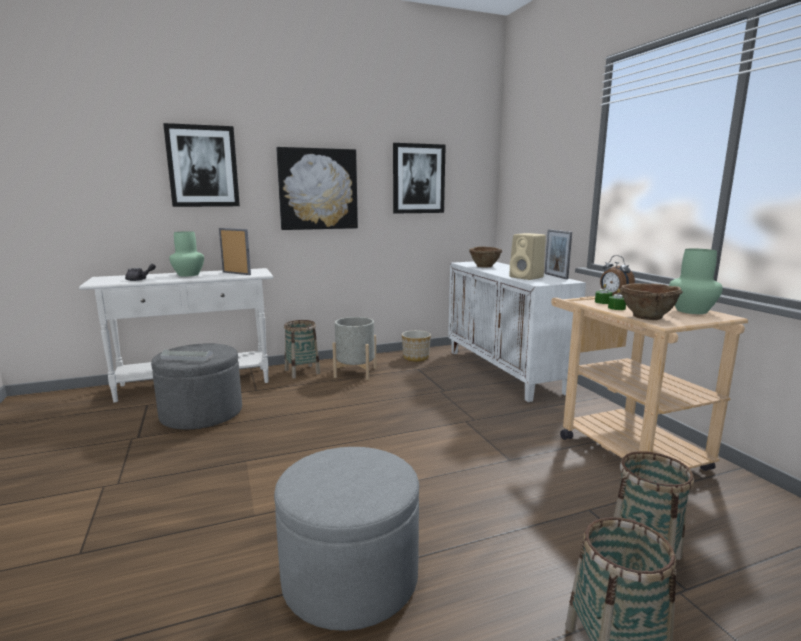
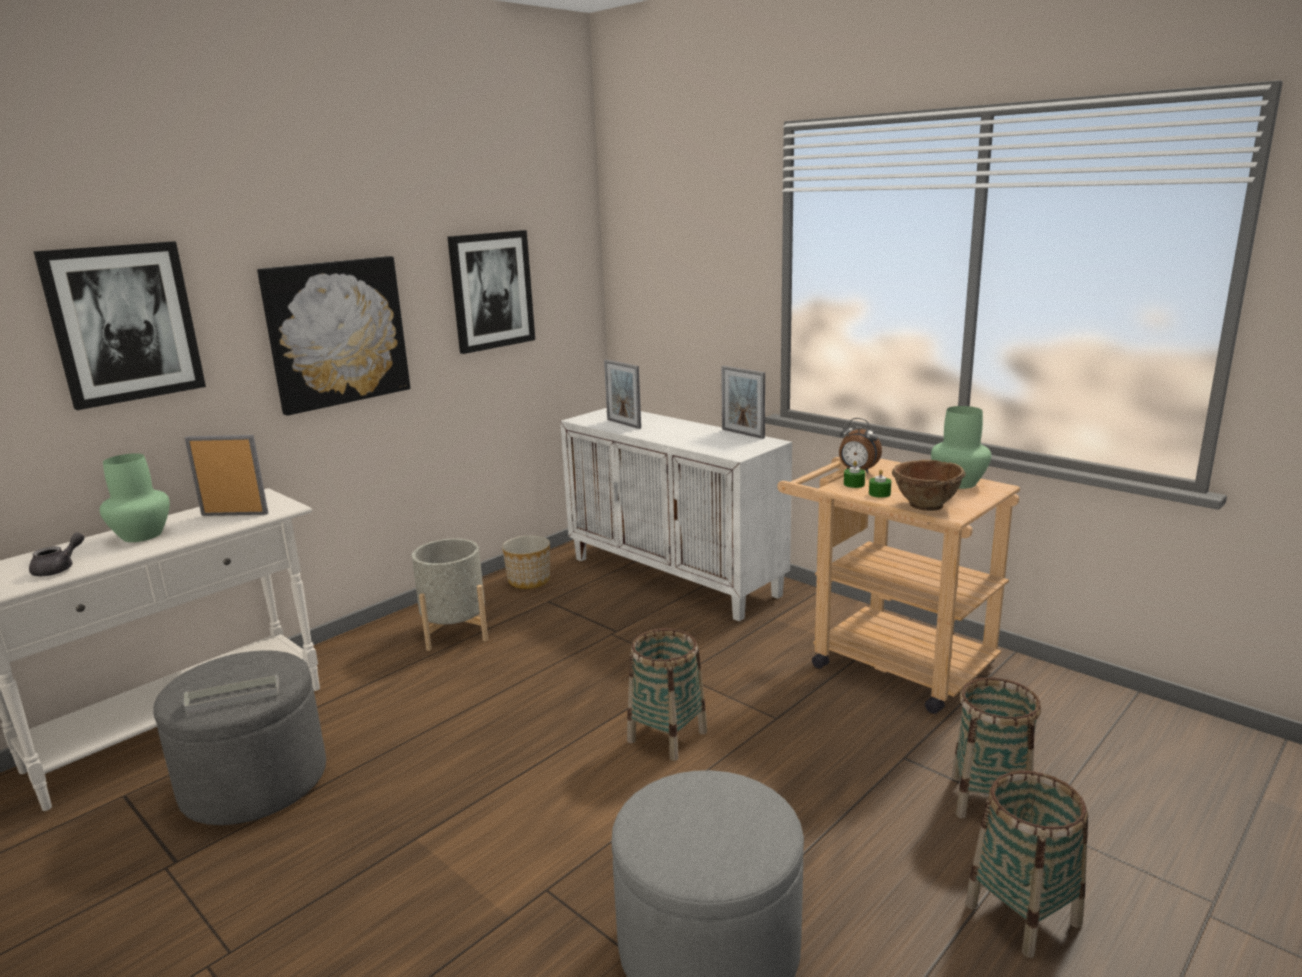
camera: 25 degrees left, 5 degrees up
(302, 372) = (362, 652): basket -> basket (667, 736)
(485, 266) = (623, 424): brown bowl -> picture frame
(527, 277) = (710, 443): beige speaker -> none

